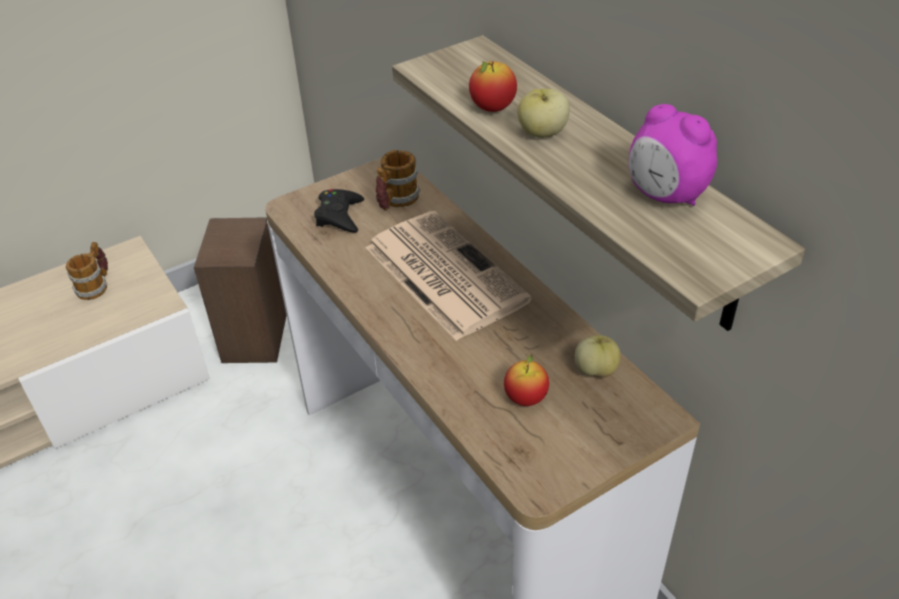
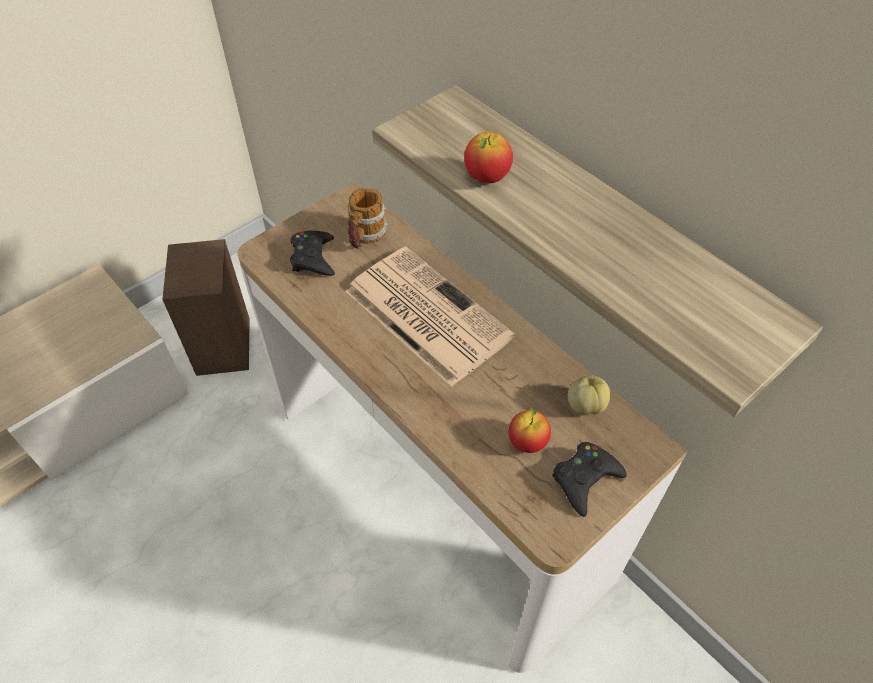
camera: 10 degrees left, 10 degrees up
(96, 285) = (65, 322): mug -> none
(542, 133) = (543, 206): apple -> none
(581, 438) = (585, 479): none -> black game controller
(665, 196) = (679, 274): alarm clock -> none

